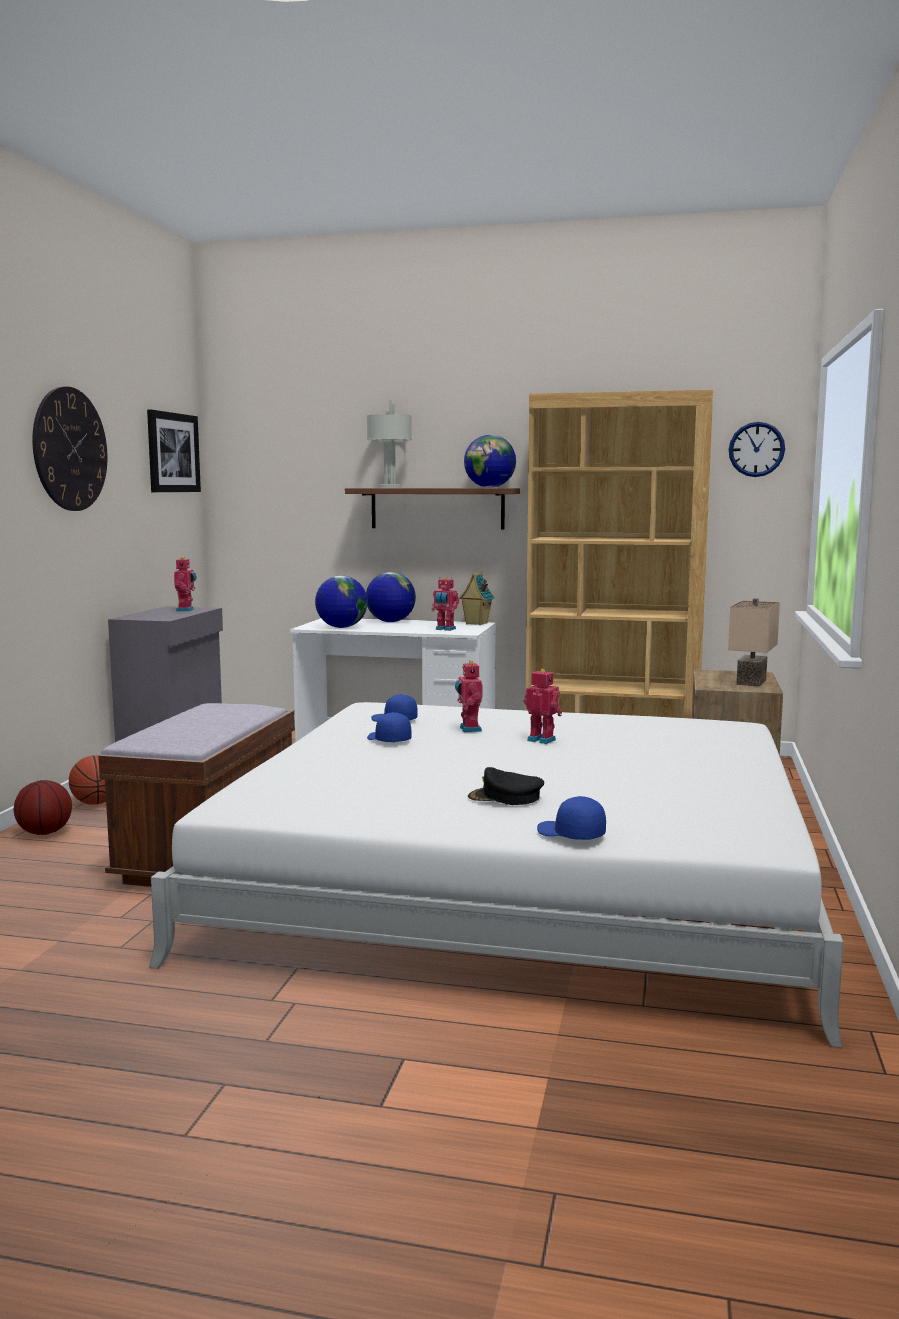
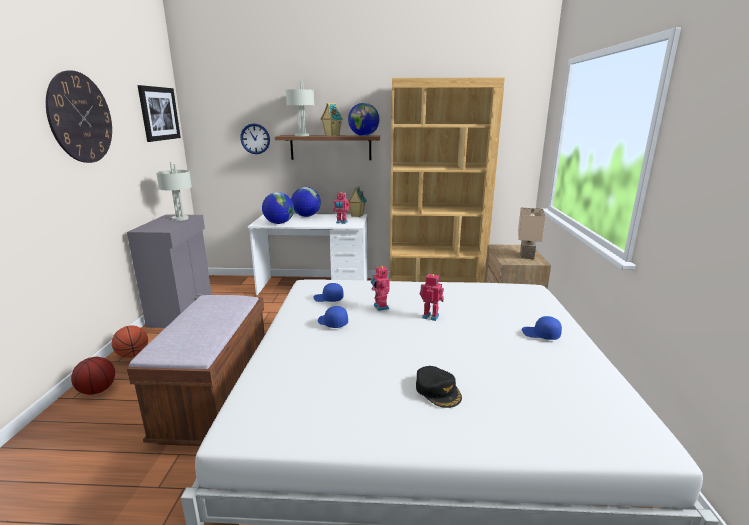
camera: 10 degrees left, 10 degrees up
(186, 610) = (180, 218): toy robot -> grey table lamp
(437, 487) = (331, 135): none -> toy house
(505, 797) = (438, 390): black cap -> black cap turned 120 degrees counterclockwise
(570, 834) = (508, 442): blue cap -> blue cap (540, 334)
(756, 449) = (517, 113): wall clock -> wall clock (255, 139)

